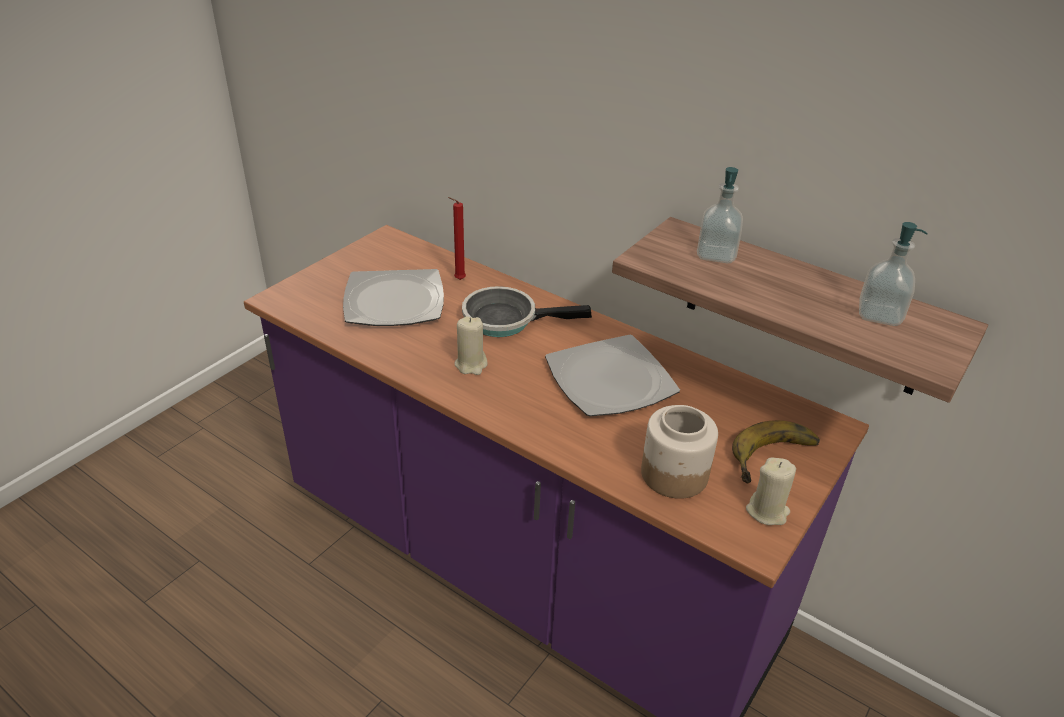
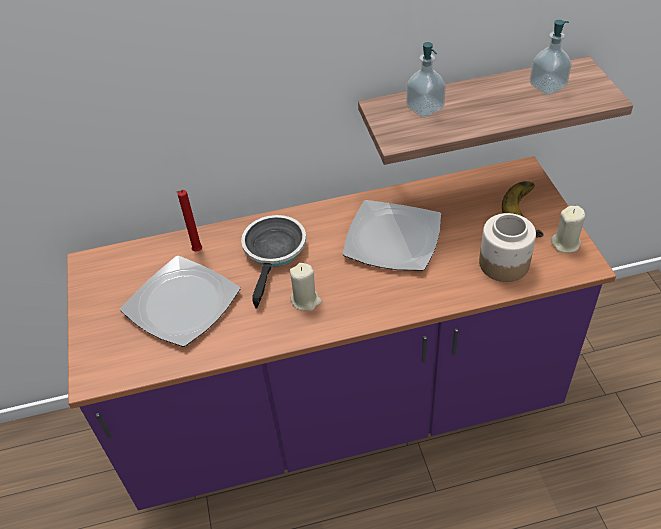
camera: 45 degrees left, 10 degrees up
(506, 319) = (274, 252): frying pan -> frying pan turned 150 degrees clockwise

